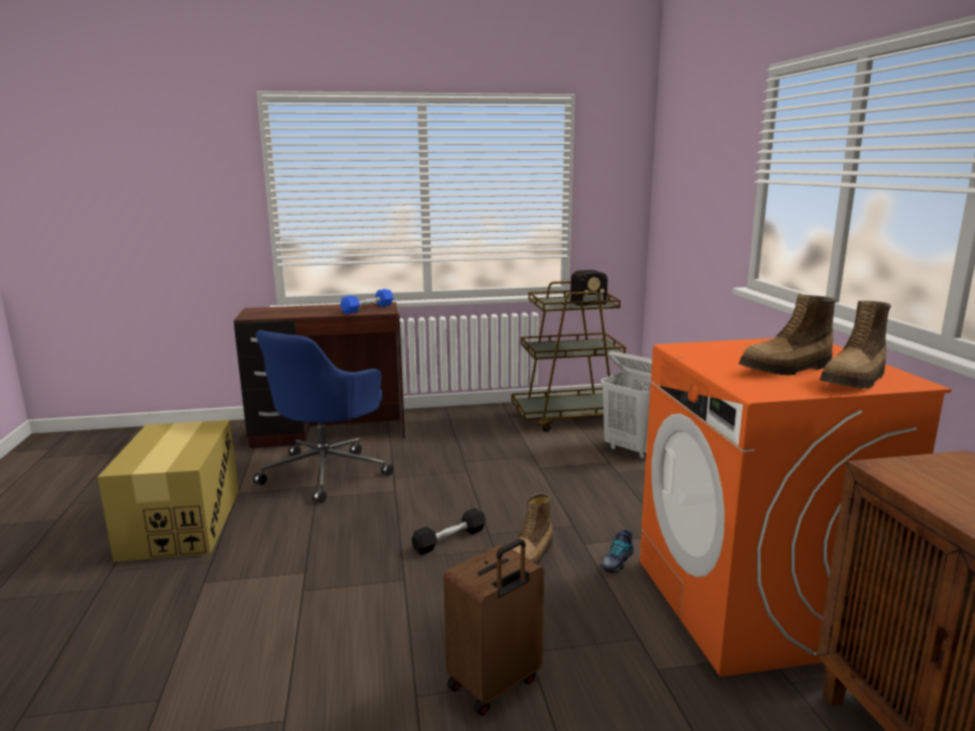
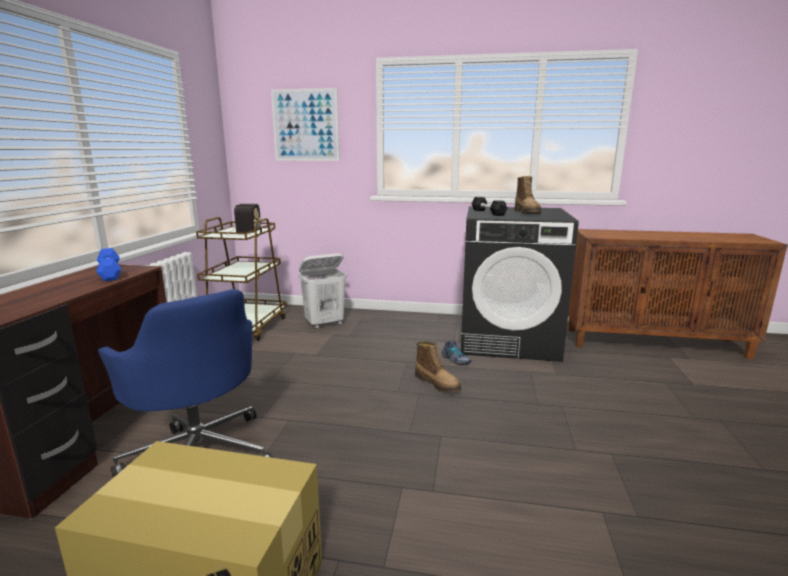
camera: 70 degrees left, 0 degrees up
(449, 539) = (395, 407): black dumbbell -> black dumbbell (488, 212)
(495, 684) = (566, 420): brown suitcase -> none
(702, 172) = (305, 125): none -> picture
(755, 603) = (509, 340): orange washing machine -> black washing machine
(855, 380) = (548, 211): boot -> none

